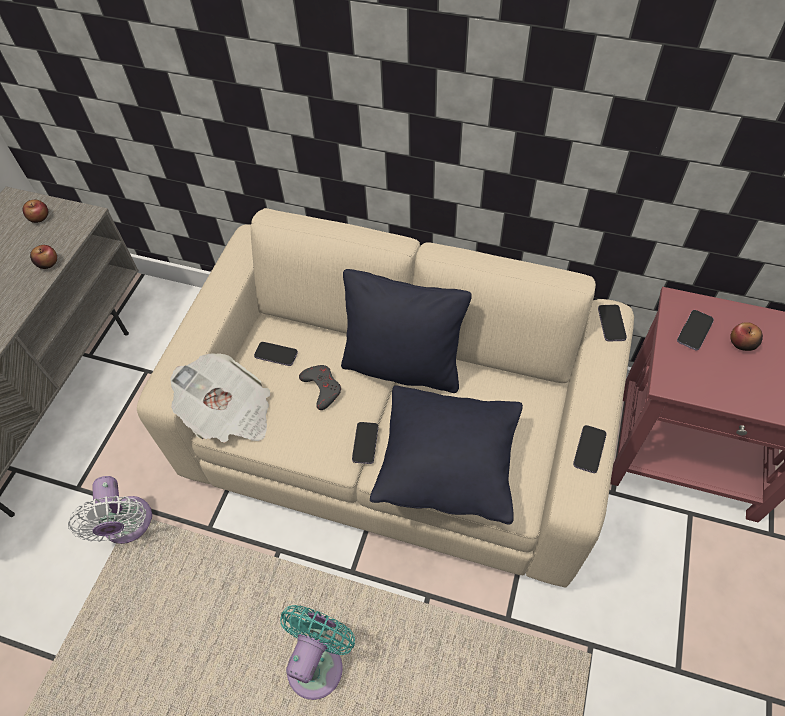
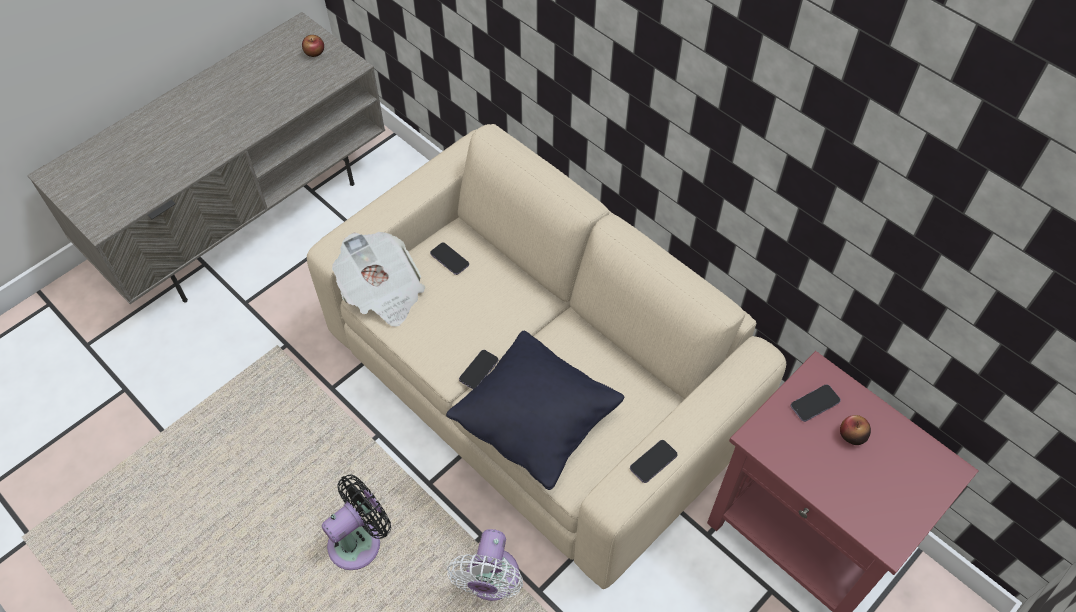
camera: 25 degrees right, 0 degrees up
(48, 263) = (301, 97): apple -> none
(127, 526) = (268, 354): white fan -> white fan (491, 581)
(318, 662) = (359, 541): turquoise fan -> black fan
(322, 388) = (471, 306): grey game controller -> none
(403, 366) = (553, 319): black pillow -> none
(611, 324) = (752, 364): phone -> none

